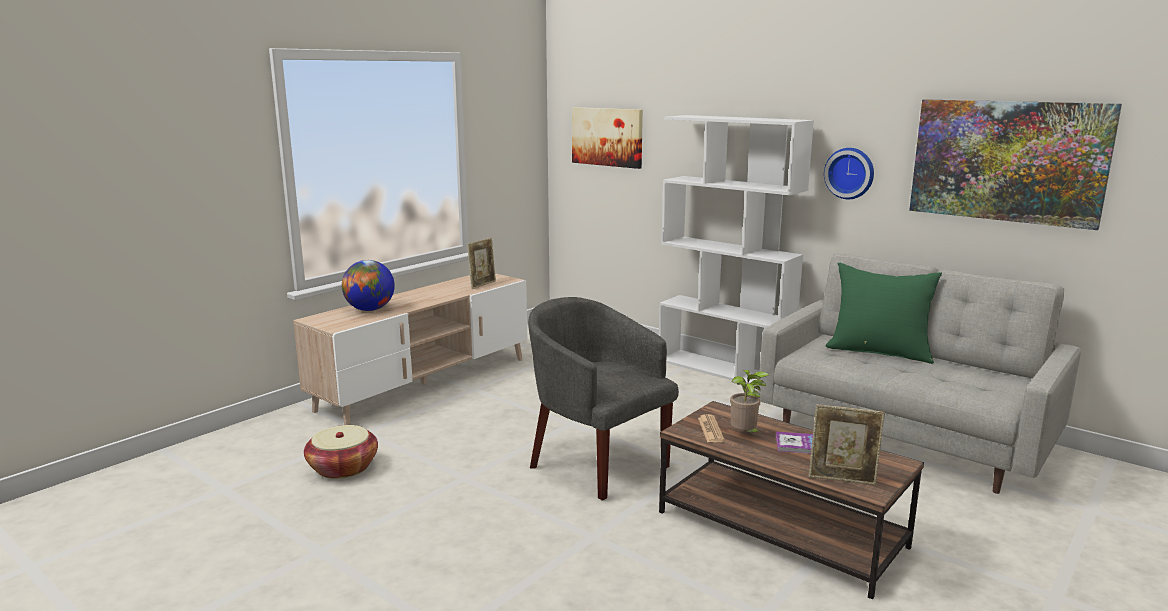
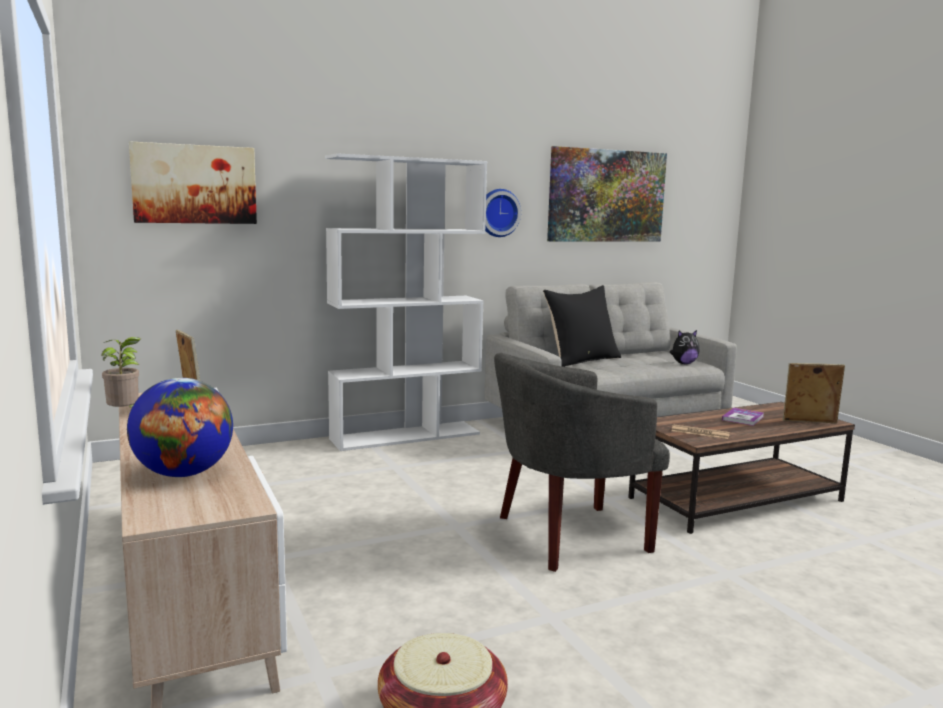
camera: 65 degrees left, 5 degrees down
(745, 435) = (717, 426): potted plant -> potted plant (126, 414)
(842, 479) = (809, 422): picture frame -> picture frame turned 120 degrees counterclockwise
(879, 351) = (581, 360): green pillow -> black pillow
(976, 393) = (683, 363): none -> plush toy

